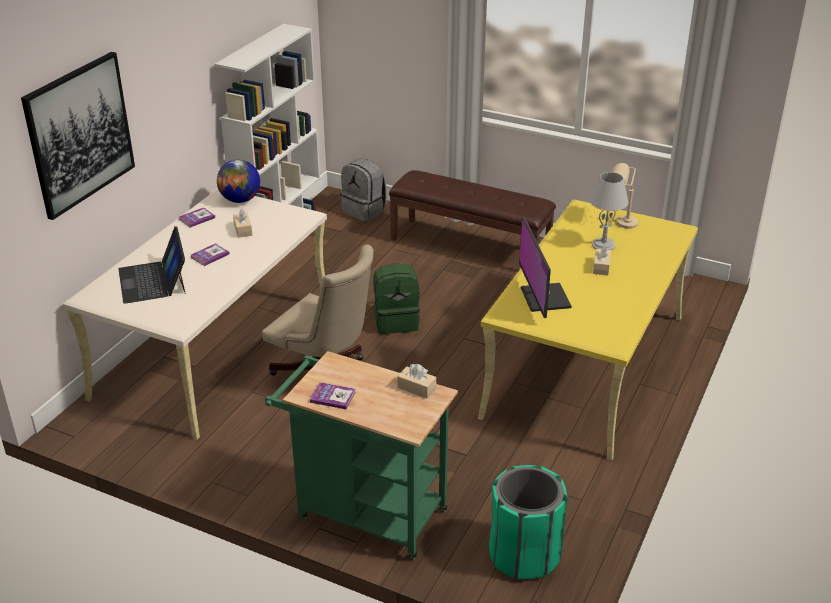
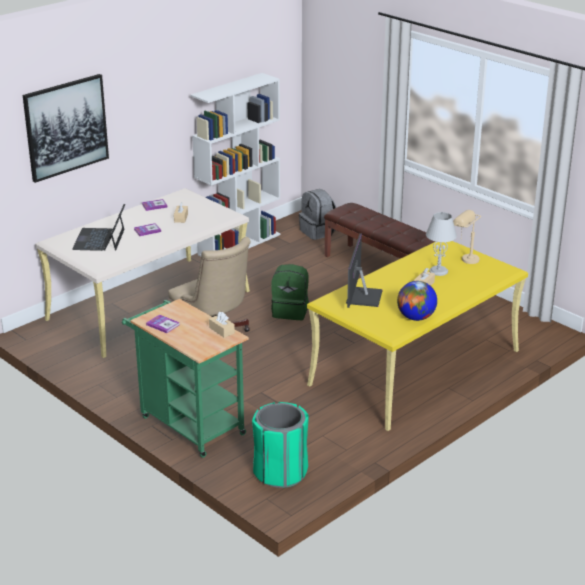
camera: 20 degrees right, 5 degrees down
(240, 200) = (192, 198): globe -> globe (416, 317)

